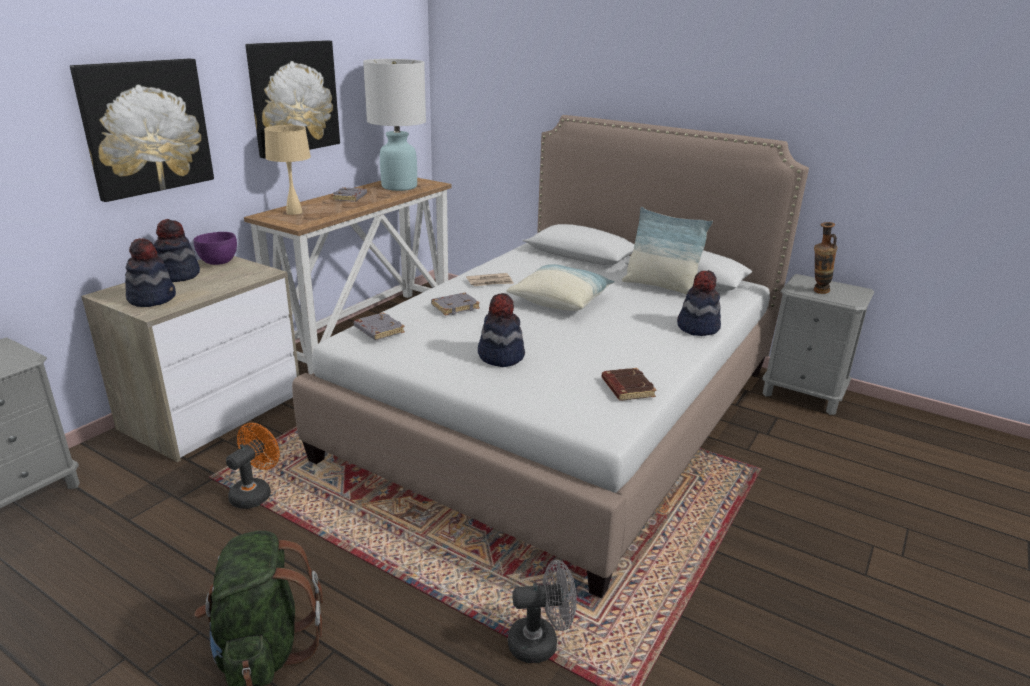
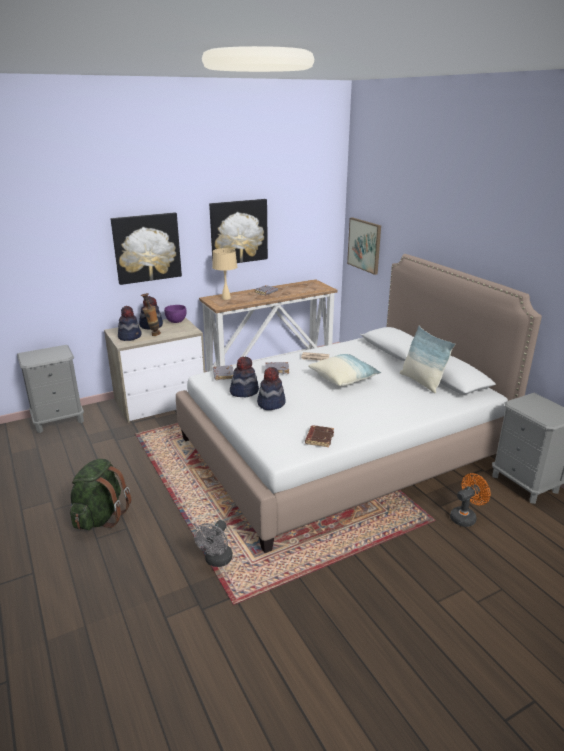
camera: 30 degrees right, 0 degrees up
(255, 493) = (148, 447): orange fan -> orange fan (465, 517)
(399, 186) = (303, 288): white table lamp -> none
(474, 114) = (364, 245): none -> picture
(541, 642) = (216, 561): grey fan -> grey fan turned 90 degrees clockwise
(697, 327) = (411, 413): hat -> hat (244, 391)
(817, 292) = (530, 409): vase -> vase (153, 334)

